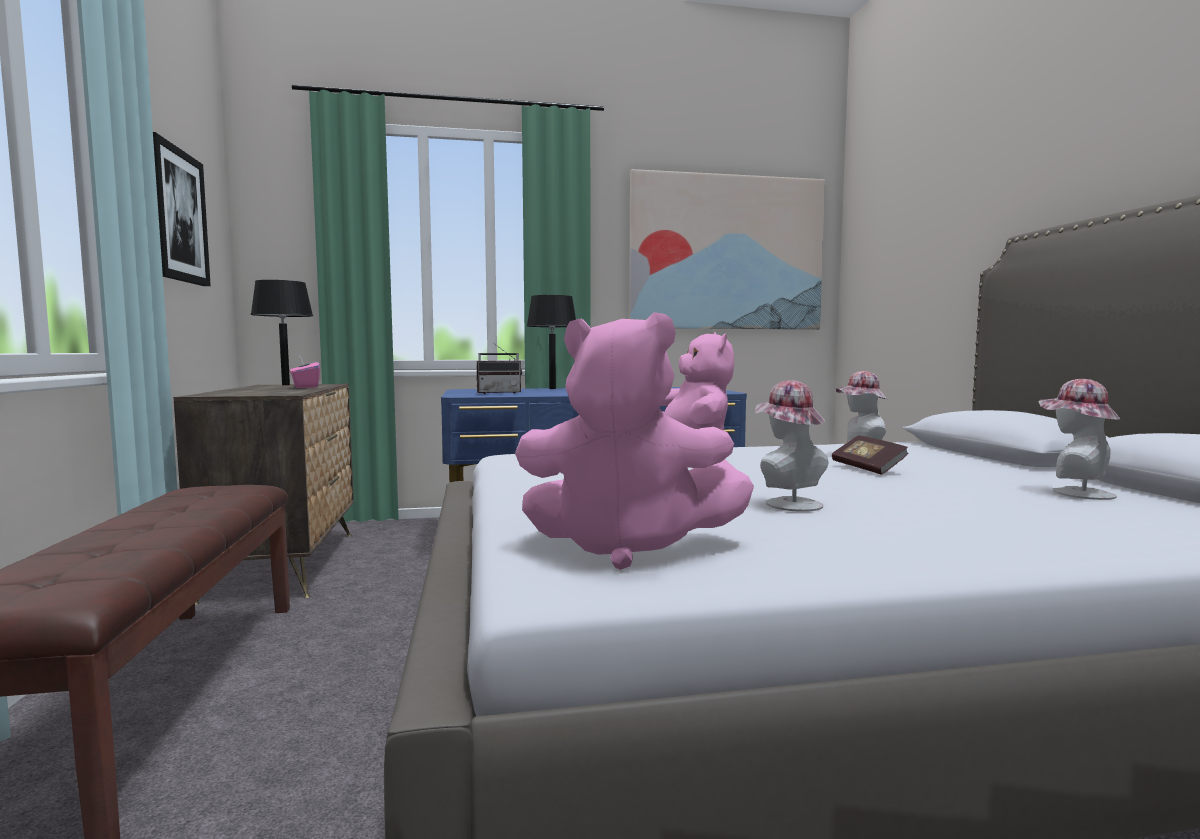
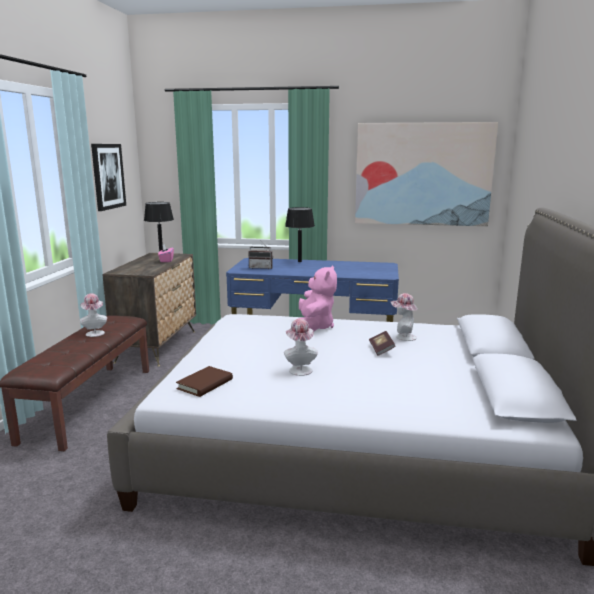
camera: 20 degrees right, 10 degrees up
(626, 547) = (205, 384): pink plush toy -> brown book
(1074, 492) = (445, 381): hat -> hat (95, 333)

